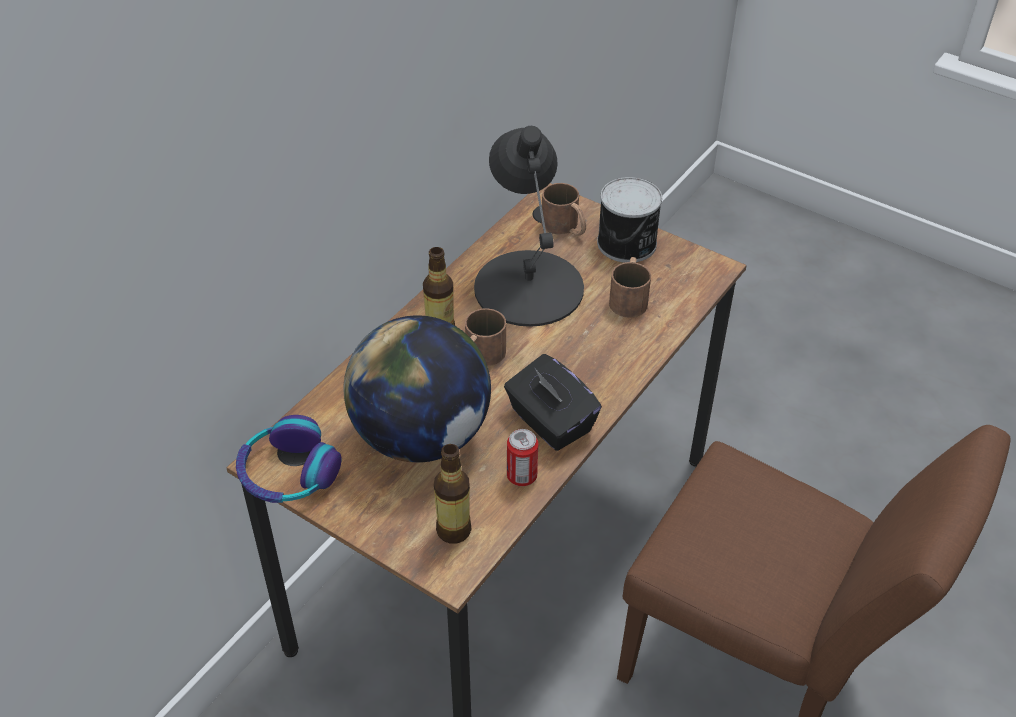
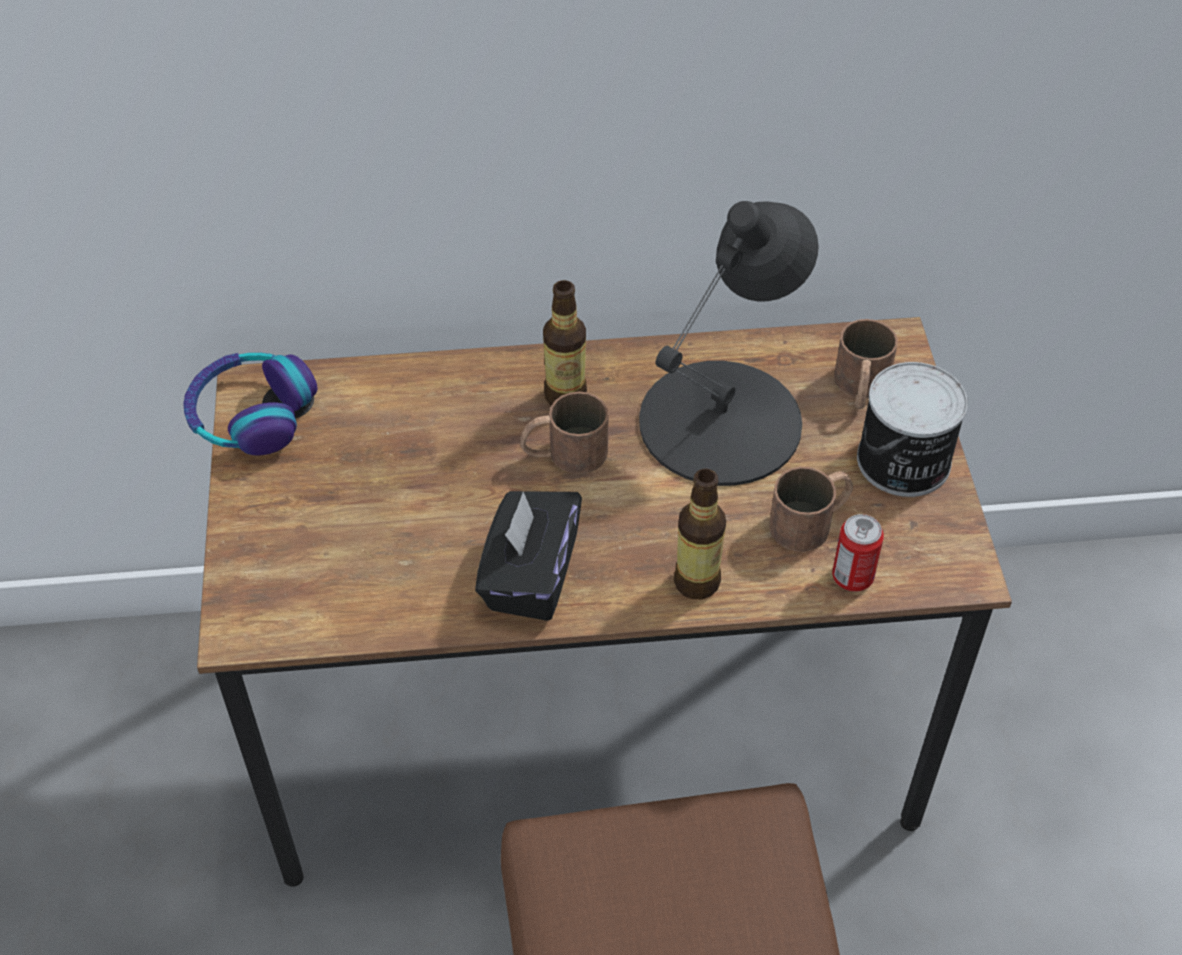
camera: 50 degrees right, 5 degrees up
(421, 436) = (399, 482): globe -> none
(453, 530) = (296, 595): bottle -> bottle (697, 582)
(521, 476) = (425, 603): can -> can (852, 577)

